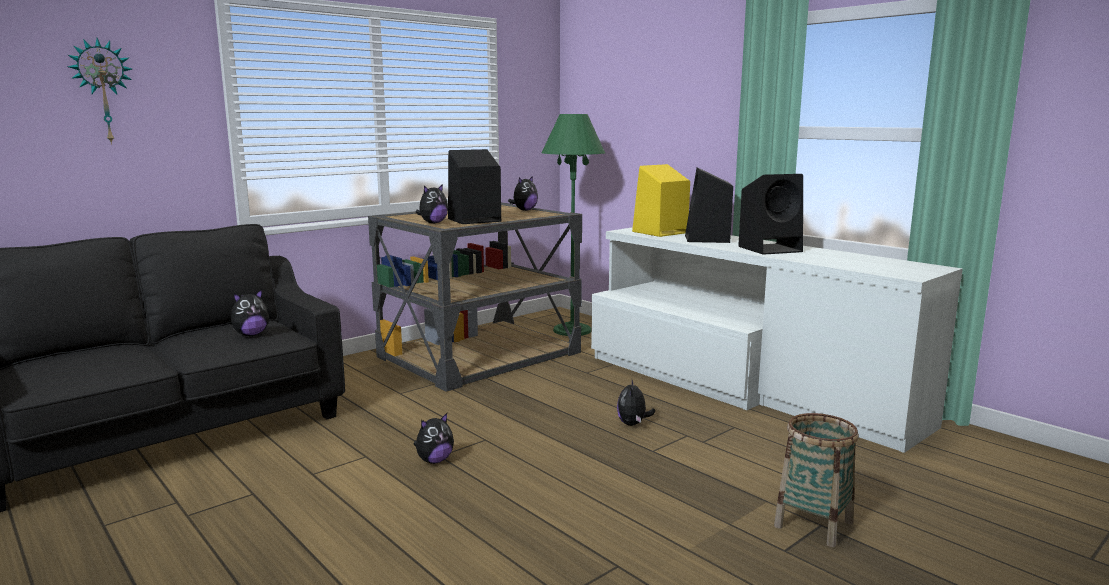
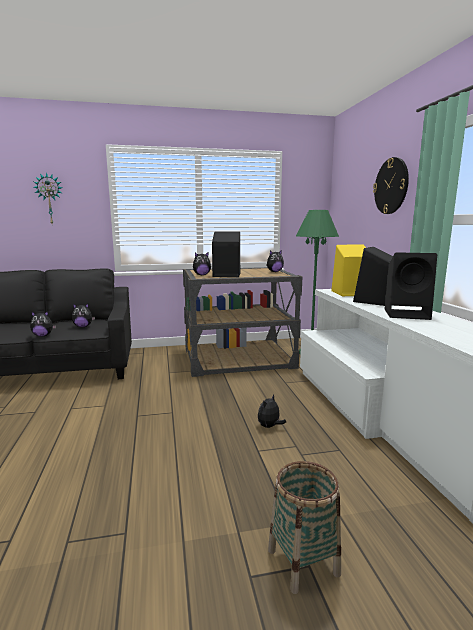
camera: 30 degrees right, 0 degrees up
(434, 460) = (130, 418): plush toy -> plush toy (43, 335)
(686, 84) = (391, 186): none -> wall clock

